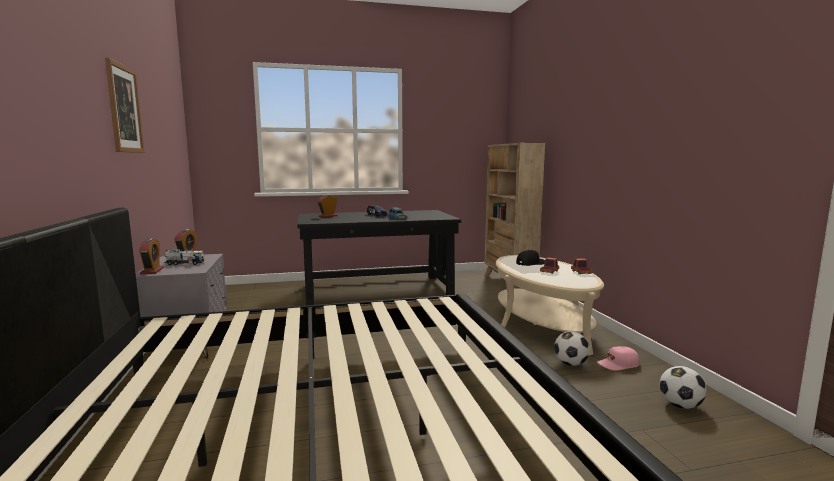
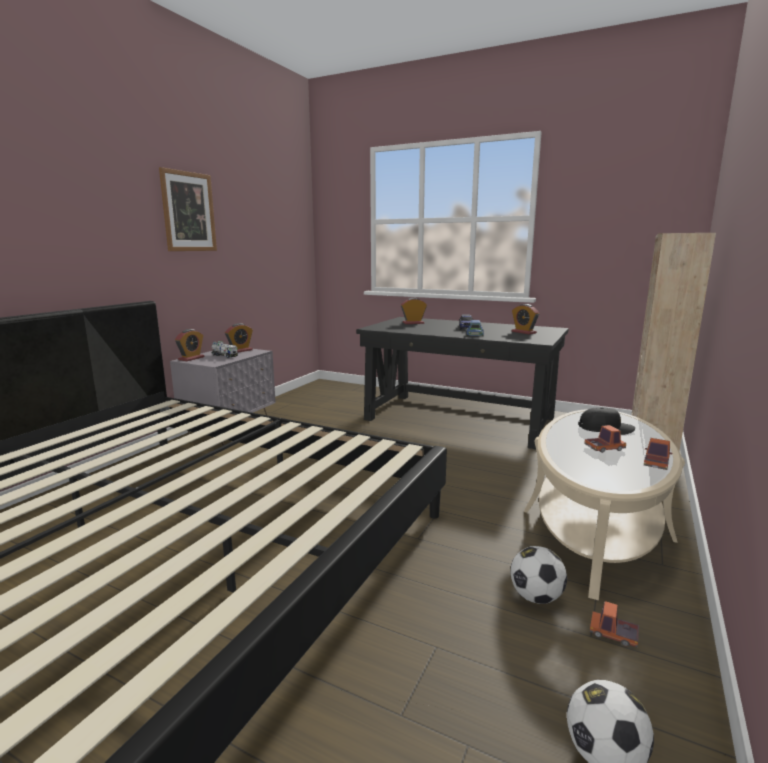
camera: 40 degrees right, 5 degrees up
(422, 214) = (523, 332): none -> alarm clock
(618, 364) = (613, 634): pink cap -> toy truck

